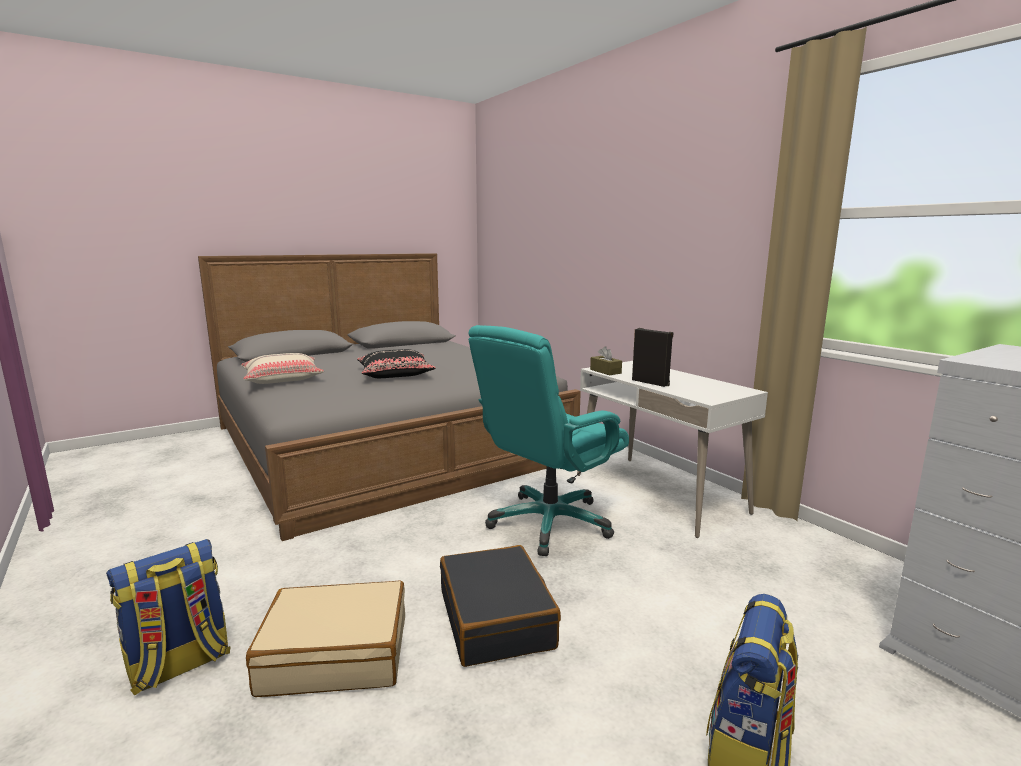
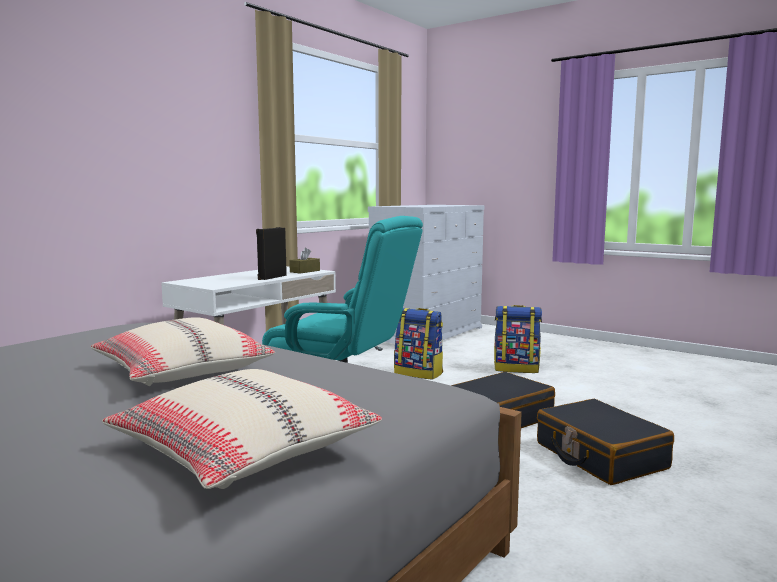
camera: 110 degrees left, 5 degrees down
(179, 665) = (706, 511): backpack -> backpack (419, 373)
(336, 654) = (599, 456): beige suitcase -> black suitcase
(395, 374) = (182, 370): black pillow -> beige pillow
(605, 371) = (227, 285): brown tissue box -> brown tissue box (305, 271)

